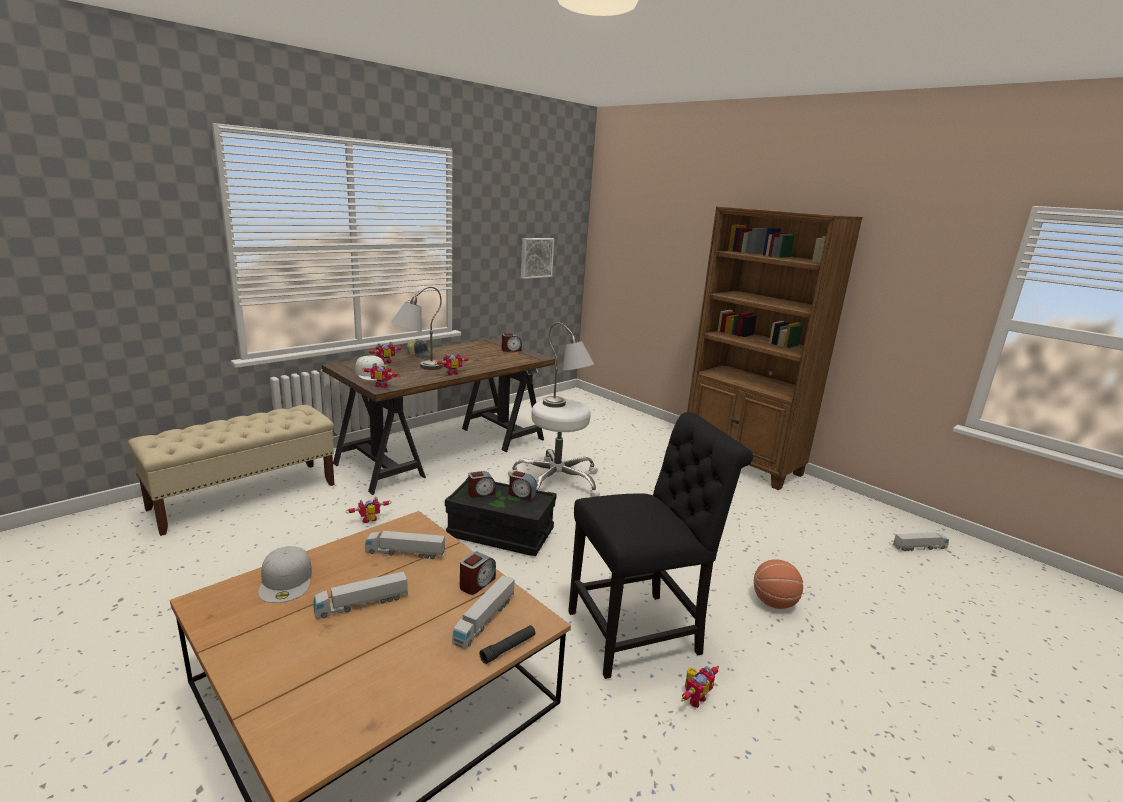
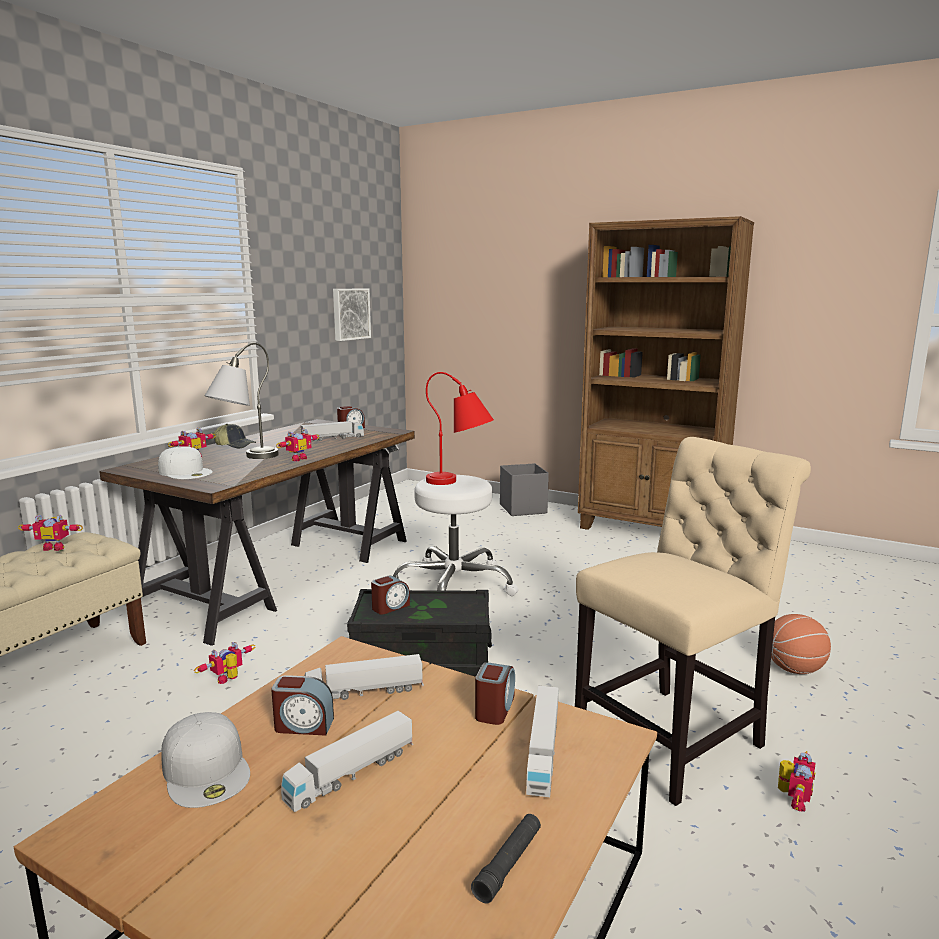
camera: 15 degrees left, 5 degrees down
(382, 386) = (213, 482): toy robot -> toy robot (56, 547)
(508, 648) = (605, 781): black flashlight -> black flashlight (508, 864)
(521, 494) = (445, 599): alarm clock -> alarm clock (303, 725)
(566, 407) = (460, 483): grey table lamp -> red table lamp
(640, 632) = (675, 738): black chair -> beige chair
(649, 427) = (523, 508): none -> grey storage box
(919, 547) = (887, 582): toy truck -> toy truck (332, 438)

